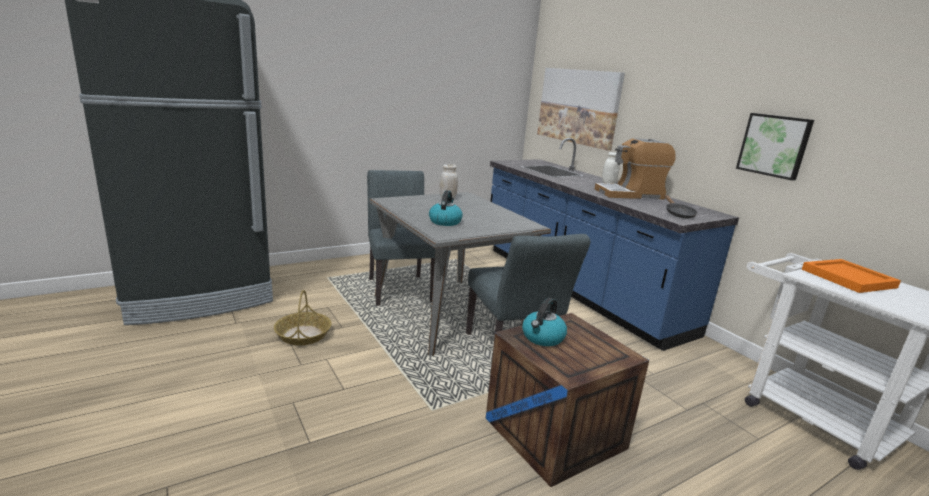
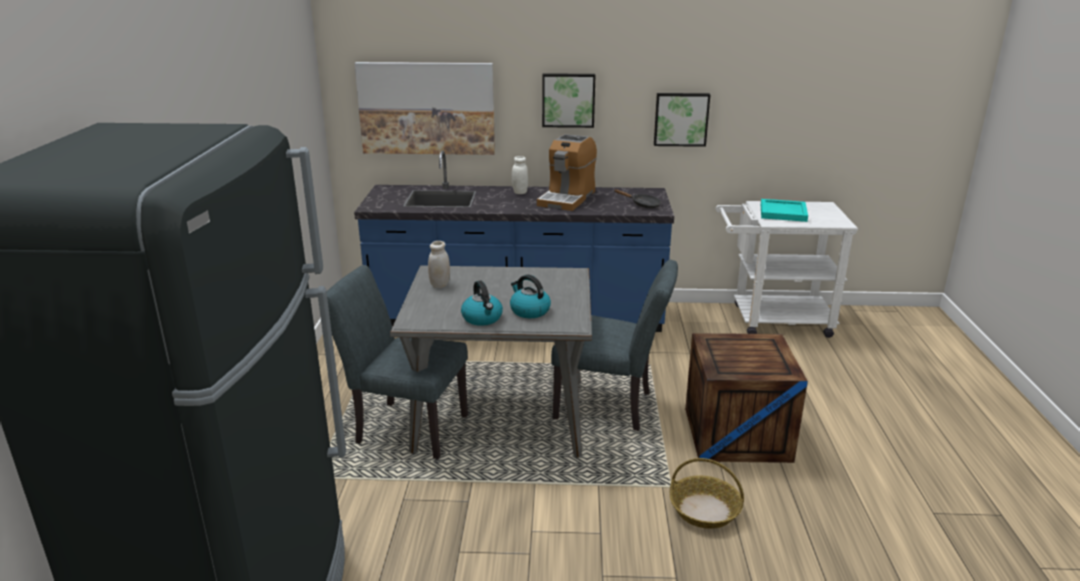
camera: 55 degrees left, 5 degrees up
(303, 335) = (461, 536): basket -> basket (705, 510)
(543, 338) = (729, 362): kettle -> kettle (482, 318)
(672, 111) = (568, 100): none -> picture
(849, 278) = (783, 212): orange tray -> turquoise tray

